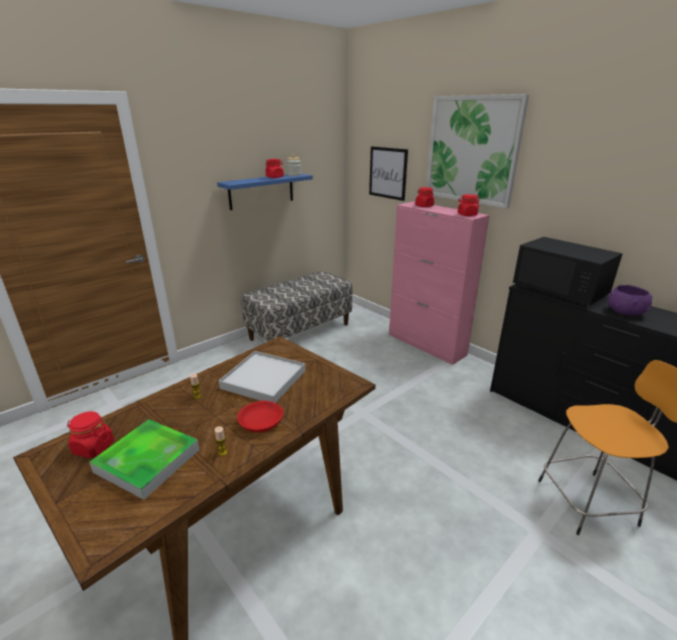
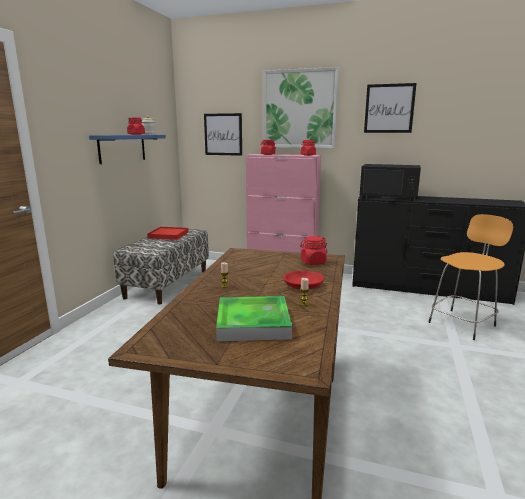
camera: 30 degrees left, 10 degrees down
(93, 447) = (186, 330): red jar -> red jar (313, 262)
(264, 379) = (262, 268): white tray -> none
(308, 282) = (168, 235): none -> red tray
(593, 160) = (389, 108): none -> picture
(625, 312) = (435, 200): purple bowl -> none

